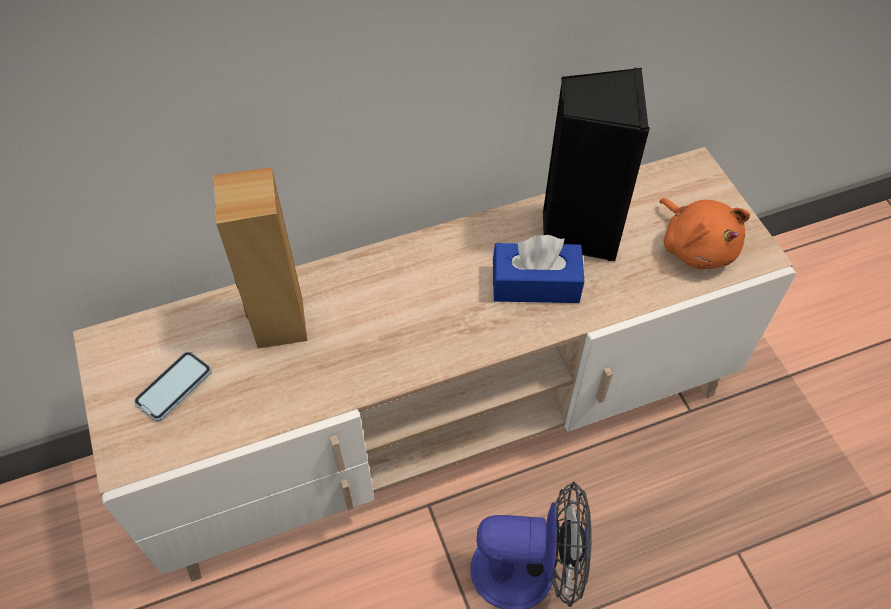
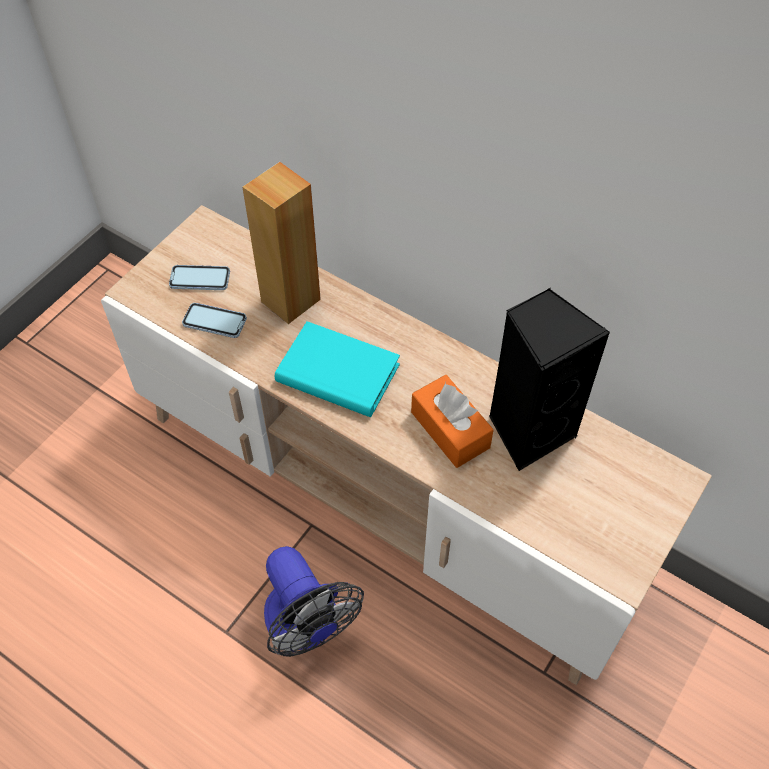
camera: 55 degrees right, 0 degrees up
(244, 404) = (214, 321): none -> phone
(403, 333) = (337, 374): none -> turquoise book
(535, 284) = (450, 430): blue tissue box -> orange tissue box
(696, 246) = (588, 523): orange plush toy -> none

